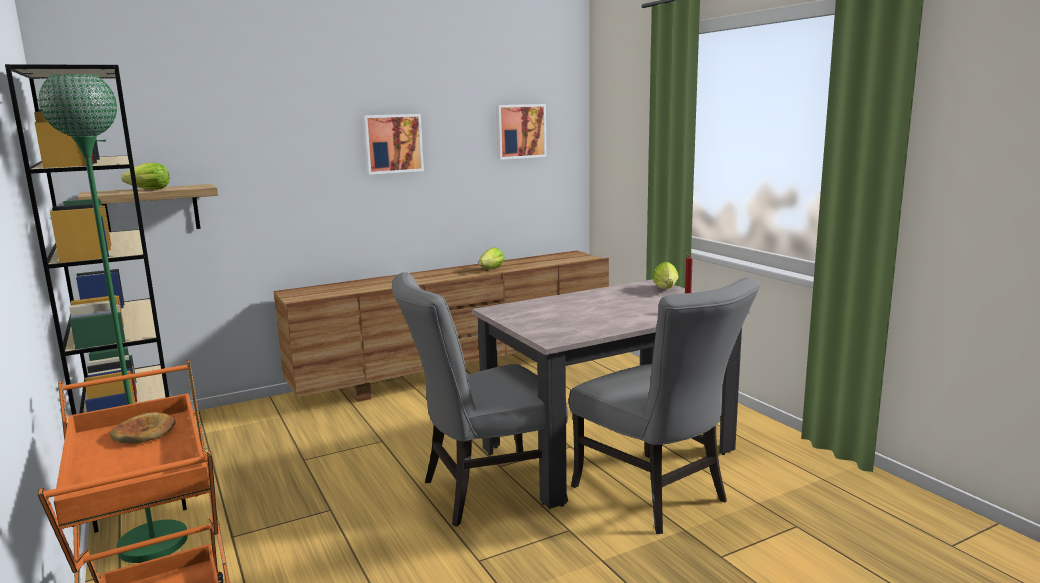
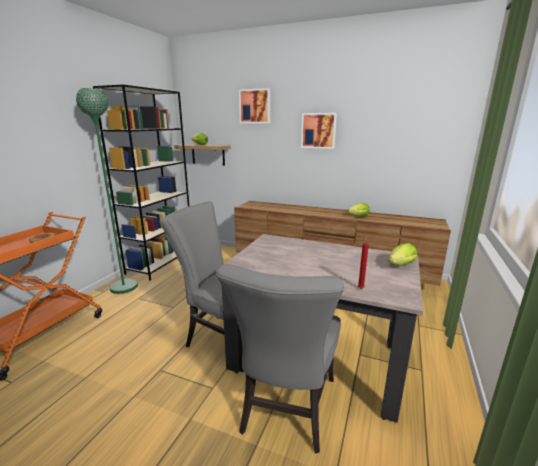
camera: 50 degrees right, 5 degrees up
(520, 131) = (411, 127): picture -> picture (255, 106)

